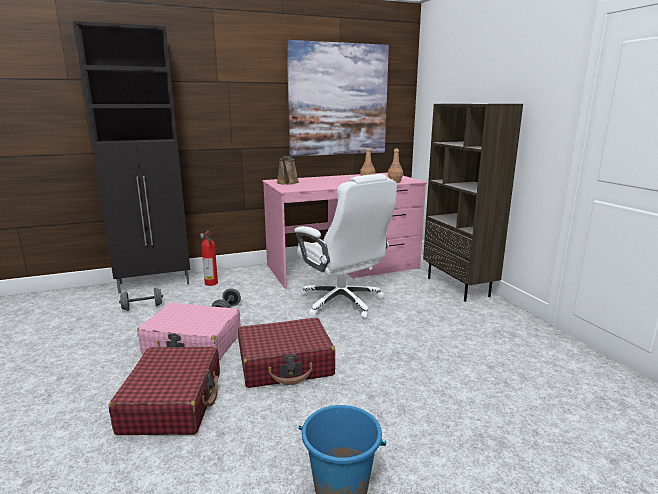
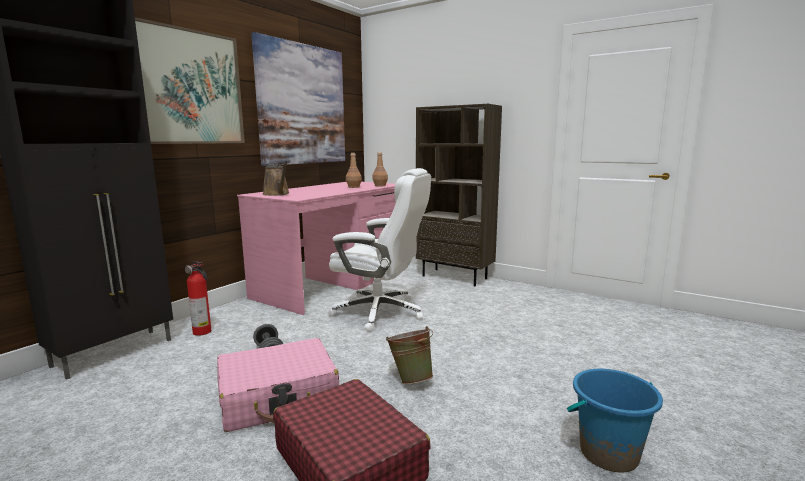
camera: 35 degrees left, 5 degrees down
(142, 307) = (138, 383): grey dumbbell -> none
(227, 93) = (190, 87): none -> picture
(286, 364) = (411, 379): red suitcase -> green bucket

